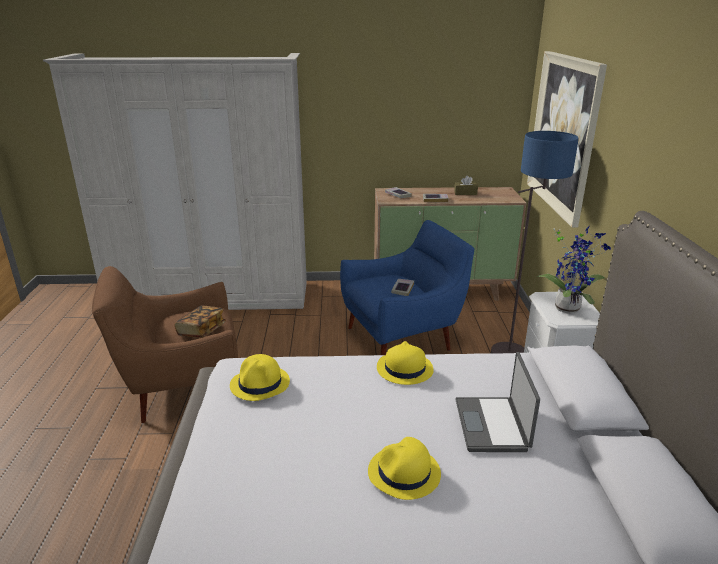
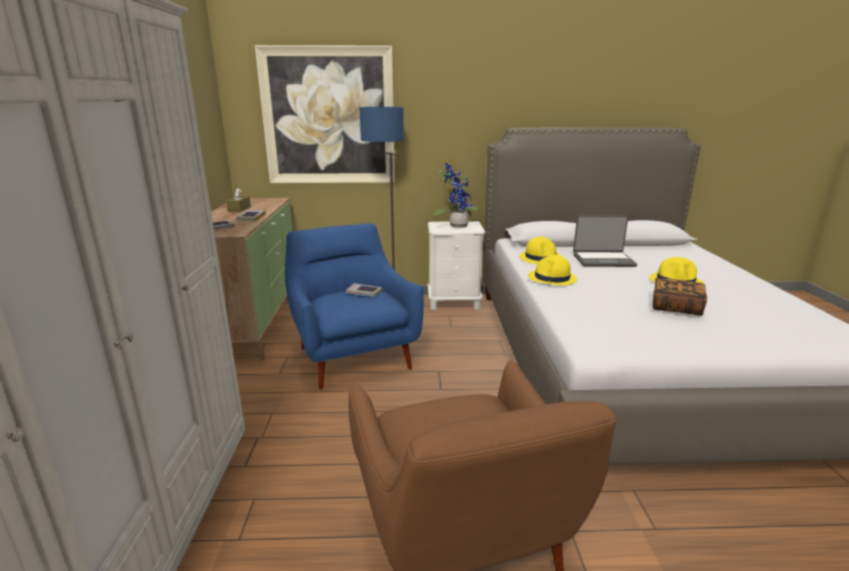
camera: 90 degrees left, 5 degrees down
(201, 330) = (471, 415): book -> book (676, 307)
(260, 384) = (620, 328): yellow hat -> yellow hat (540, 258)

